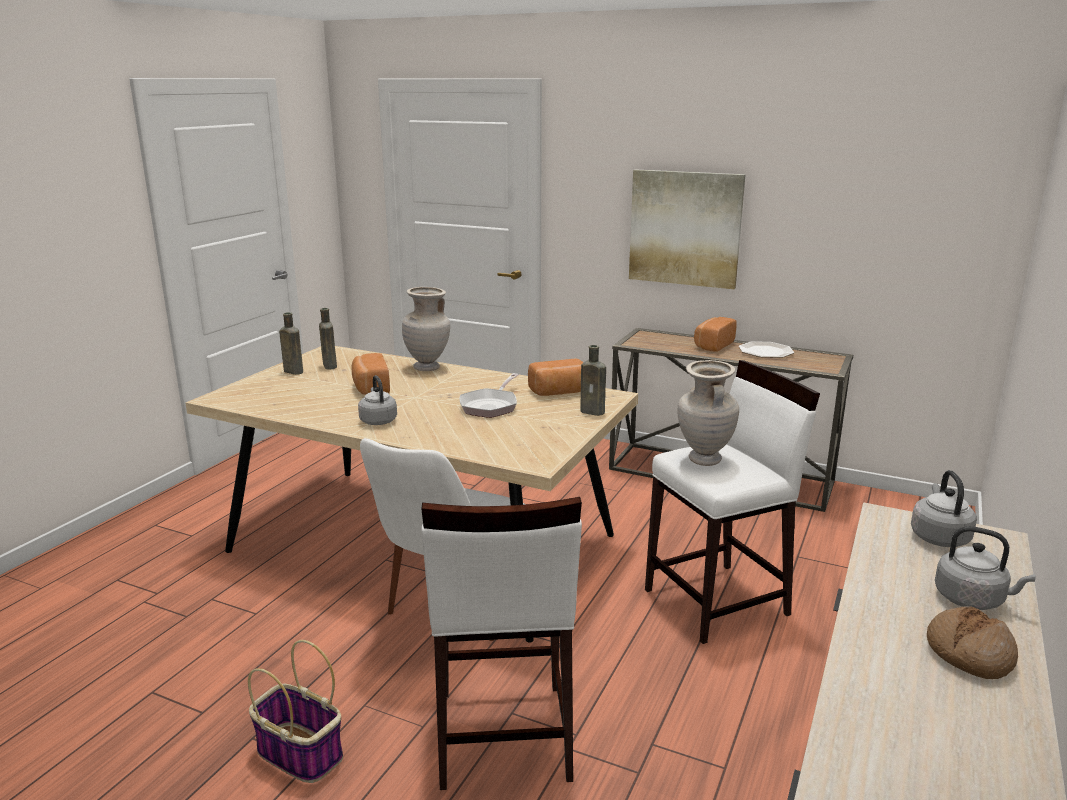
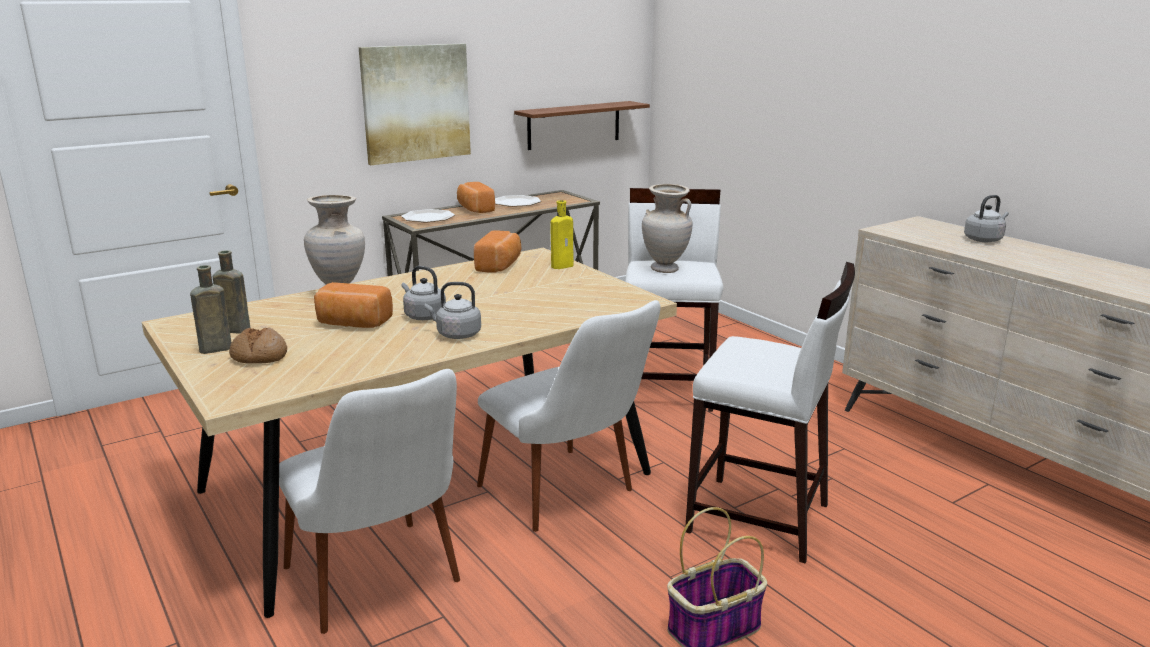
camera: 60 degrees left, 0 degrees up
(274, 579) = (382, 590): none -> white chair
(490, 406) = (492, 291): frying pan -> none
(594, 412) = (563, 266): brown bottle -> yellow bottle
(656, 339) = (428, 217): none -> plate
(884, 283) = (574, 125): none -> brown shelf
(938, 536) = (913, 228): grey kettle -> grey kettle (423, 316)
(968, 654) = (1036, 252): bread -> bread (259, 356)

